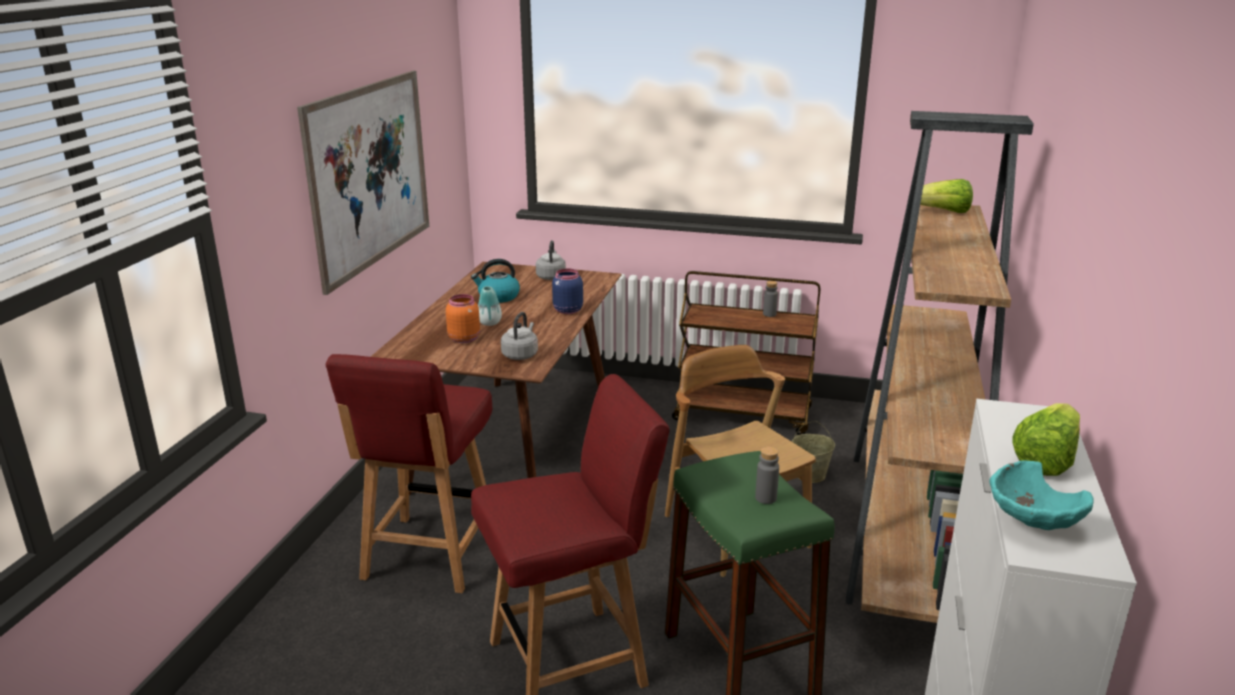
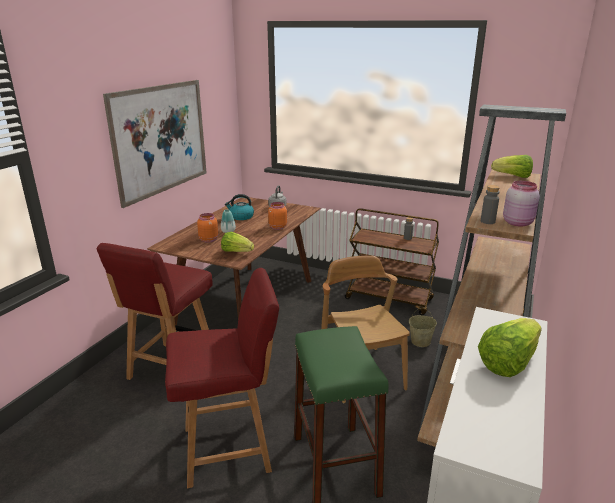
camera: 10 degrees right, 0 degrees up
(520, 355) = (236, 252): grey kettle -> lettuce
(567, 310) = (277, 227): blue jar -> orange jar
(765, 498) = (346, 360): grey bottle -> grey bottle (487, 221)
(983, 281) = (518, 223): none -> pink jar
(1031, 524) = (470, 418): turquoise bowl -> none

